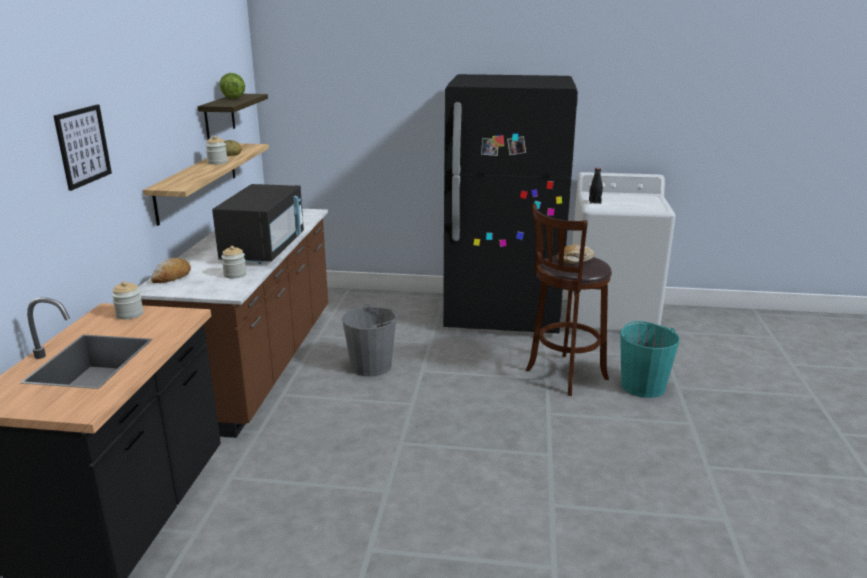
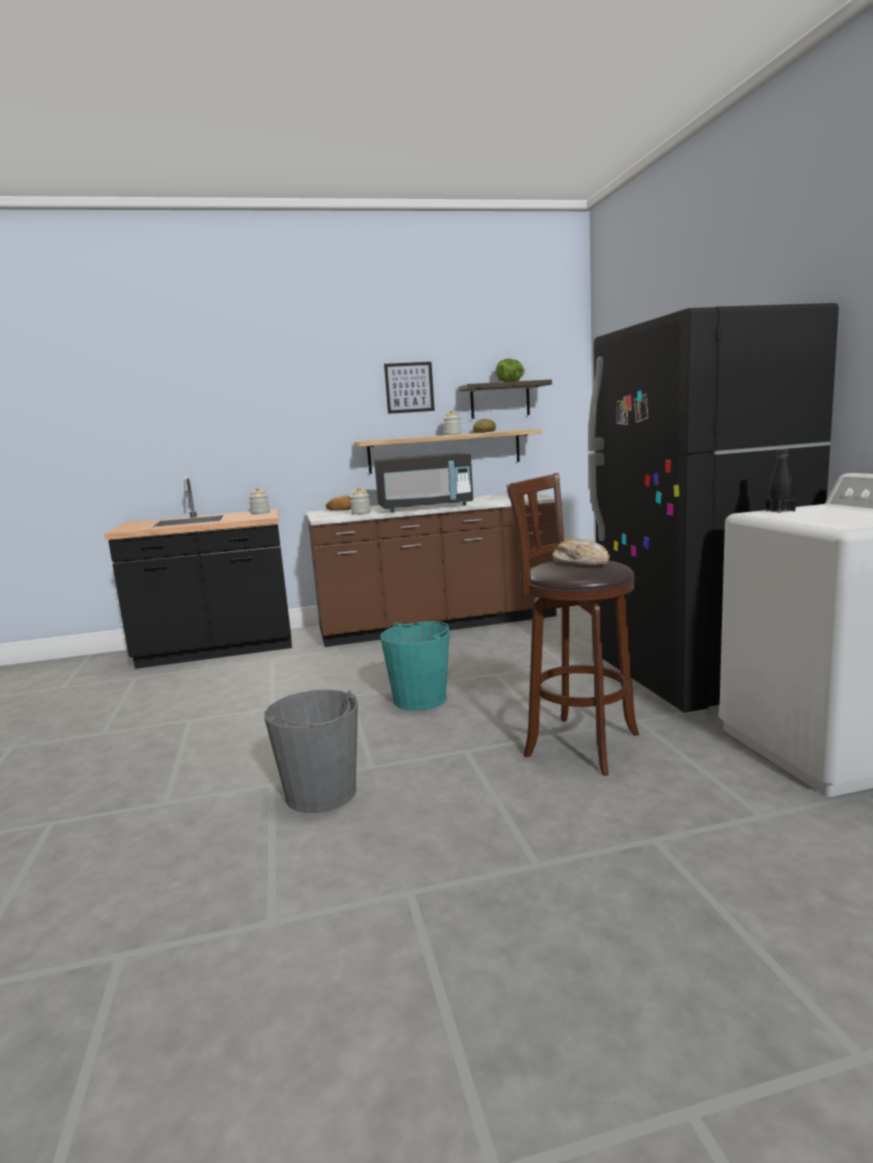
camera: 70 degrees right, 10 degrees down
(83, 146) = (283, 397): picture -> picture (409, 387)
(371, 366) = (481, 655): grey bucket -> grey bucket (321, 793)
(642, 386) = (618, 805): turquoise bucket -> turquoise bucket (420, 699)

